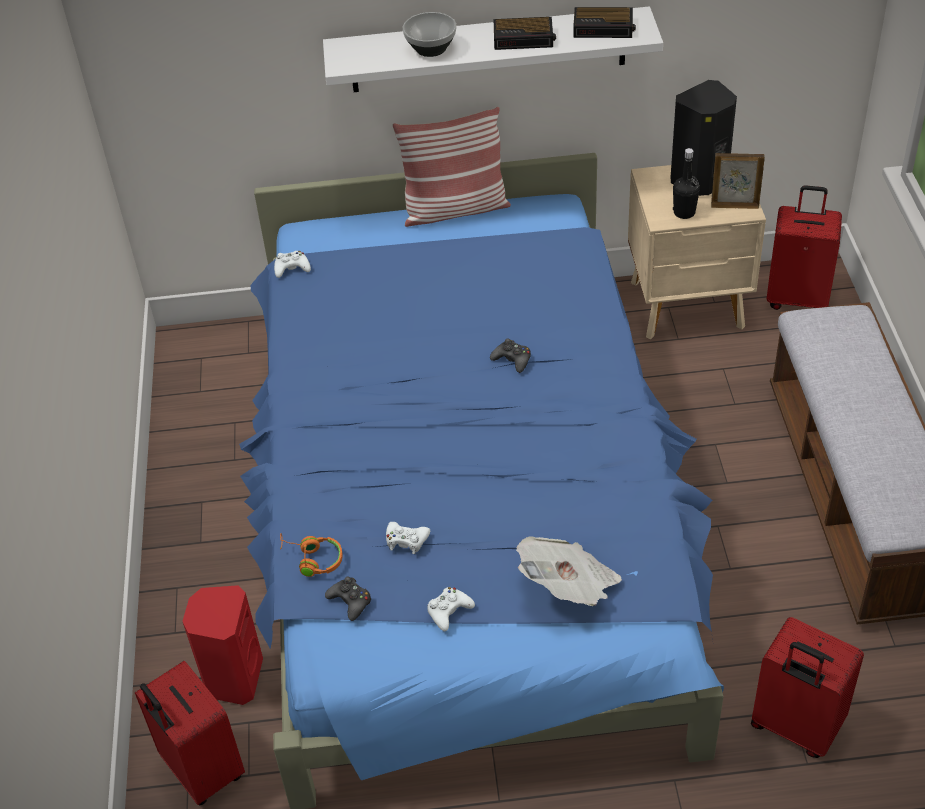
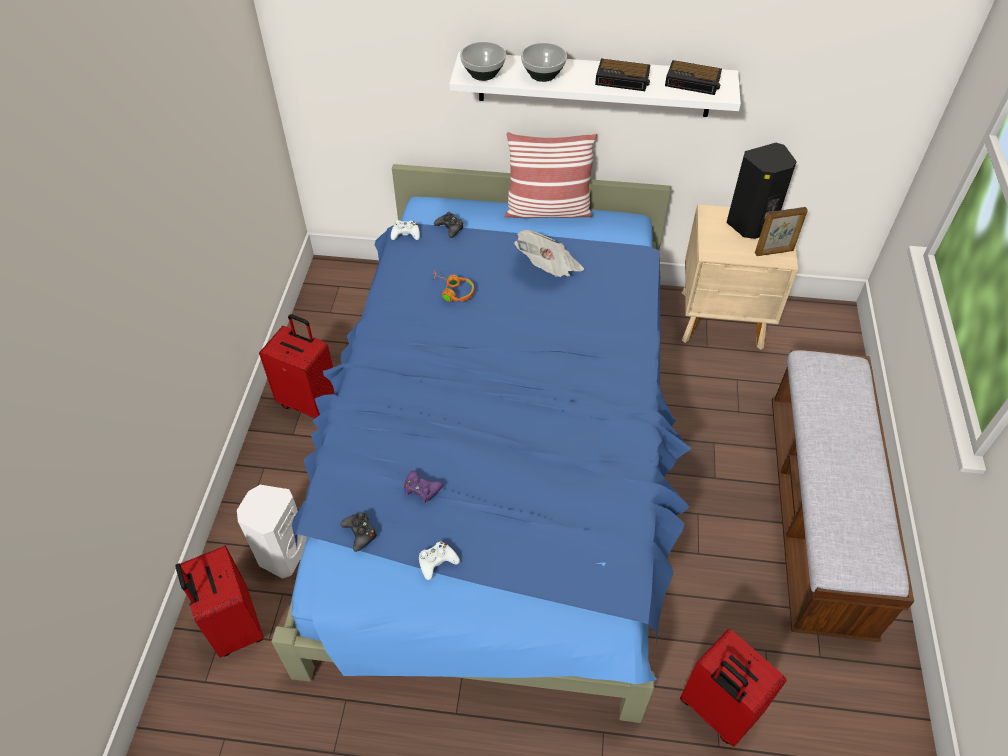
camera: 10 degrees right, 5 degrees up
(233, 678) = (282, 553): red speaker -> white speaker
(312, 559) = (341, 487): orange headphones -> orange headphones (452, 291)
(361, 59) = (483, 73): none -> bowl
(406, 540) = (421, 489): white game controller -> purple game controller
(512, 360) = (555, 348): black game controller -> black game controller (450, 228)
(569, 586) = (543, 564): newspaper -> newspaper (548, 268)
(684, 212) = (731, 250): black bottle -> none
(734, 206) = (774, 252): picture frame -> picture frame turned 150 degrees clockwise
(798, 298) = (813, 333): red suitcase -> red suitcase (310, 402)

